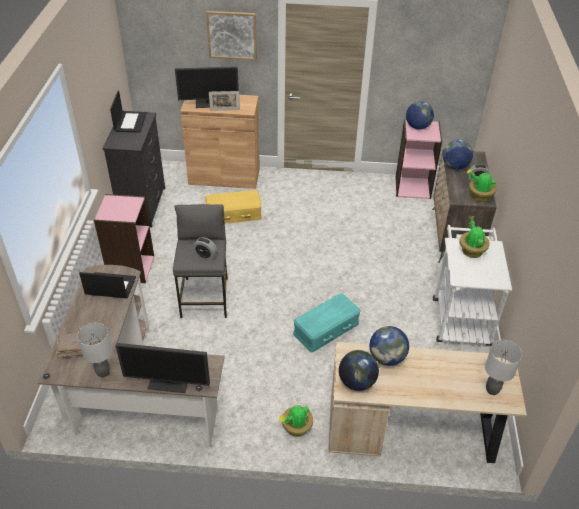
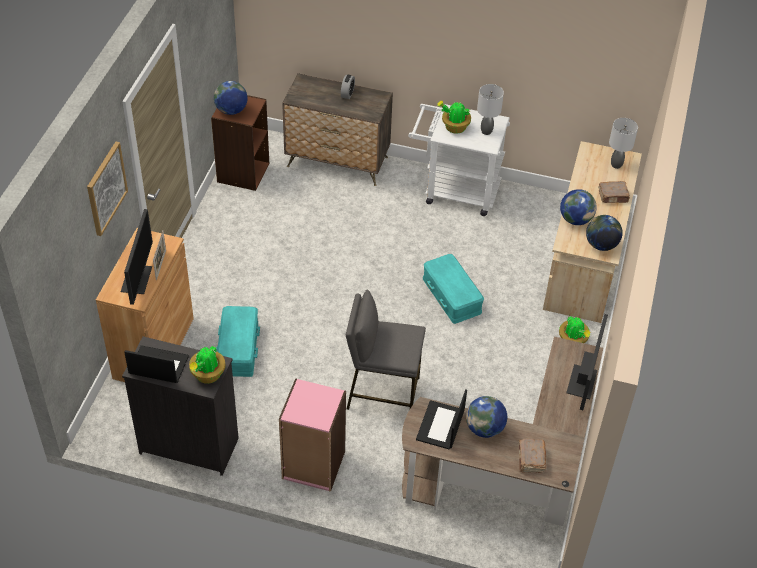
camera: 80 degrees left, 5 degrees up
(103, 372) = (565, 434): grey table lamp -> grey table lamp (486, 131)
(205, 255) = (402, 338): alarm clock -> none
(233, 213) = (237, 348): yellow storage box -> turquoise storage box
(412, 187) = (242, 172): pink bookcase -> brown bookcase
(438, 389) = (613, 196): none -> brown book
(455, 166) = (317, 102): globe -> globe (484, 428)
(479, 196) = (373, 99): potted plant -> potted plant (207, 375)

